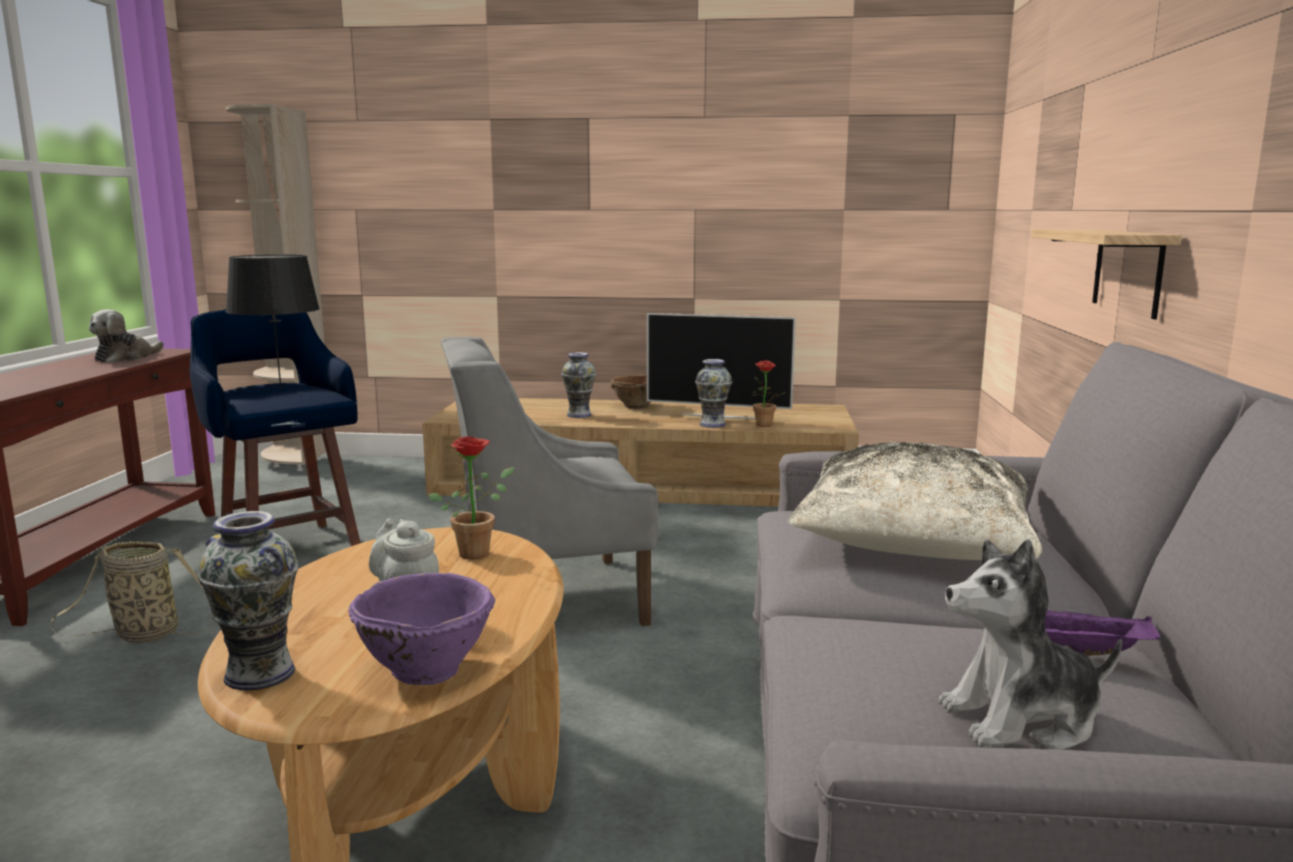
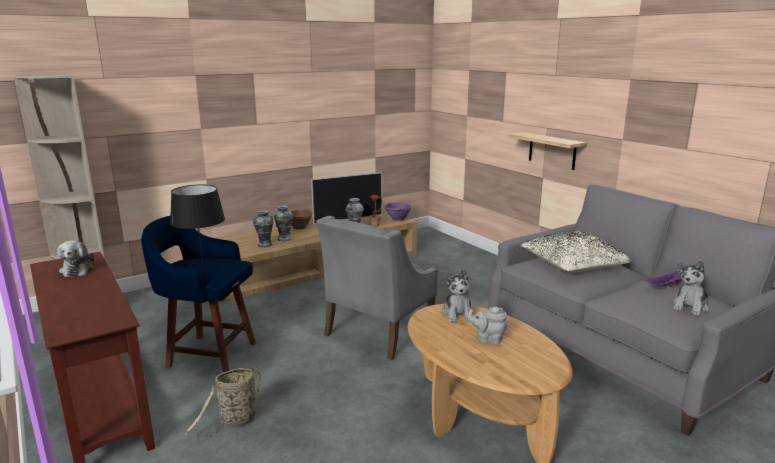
camera: 40 degrees left, 5 degrees up
(259, 674) = (511, 377): vase -> vase (265, 245)
(425, 668) = (544, 354): purple bowl -> purple bowl (397, 219)
(478, 552) = (457, 314): potted plant -> plush toy

